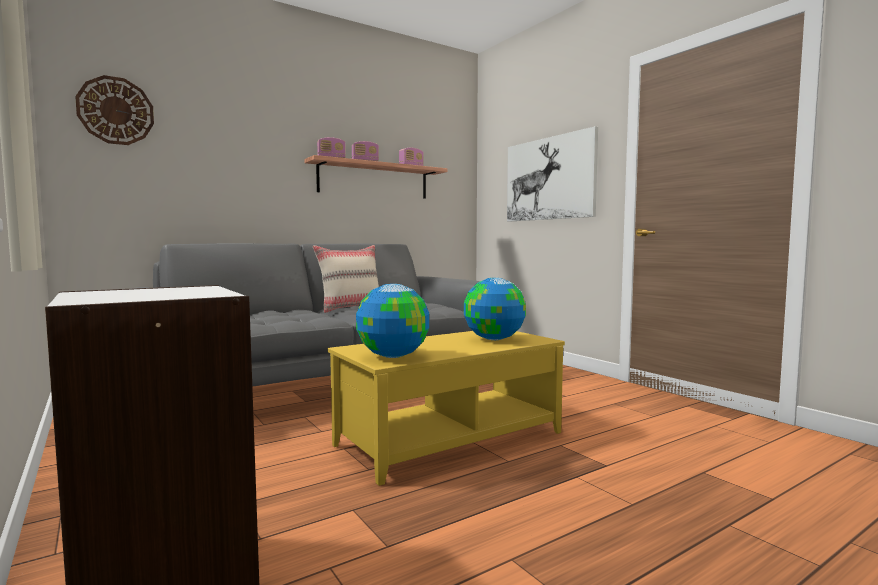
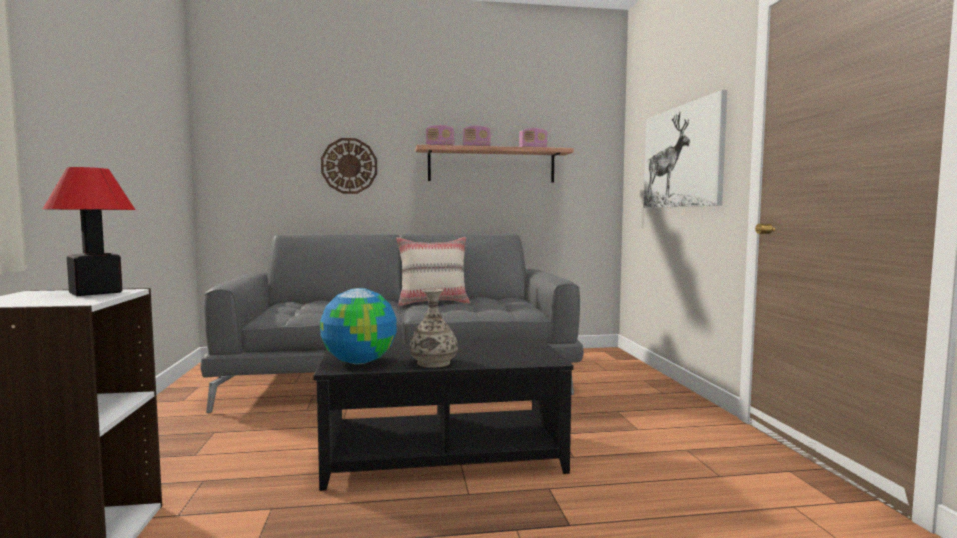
camera: 25 degrees right, 0 degrees up
(116, 111) = (248, 118): wall clock -> wall clock (349, 166)
(179, 289) = (95, 292): none -> table lamp
(449, 438) = (443, 455): yellow coffee table -> black coffee table
(459, 350) = (433, 363): none -> vase
(493, 339) = (499, 353): globe -> none

